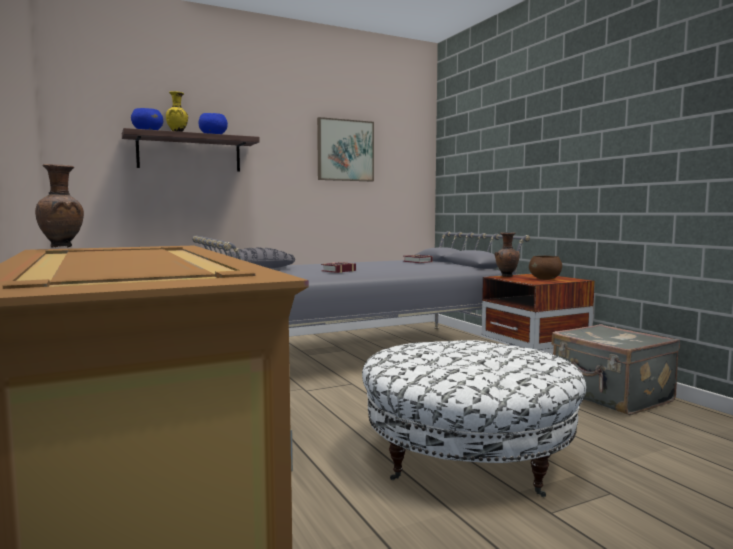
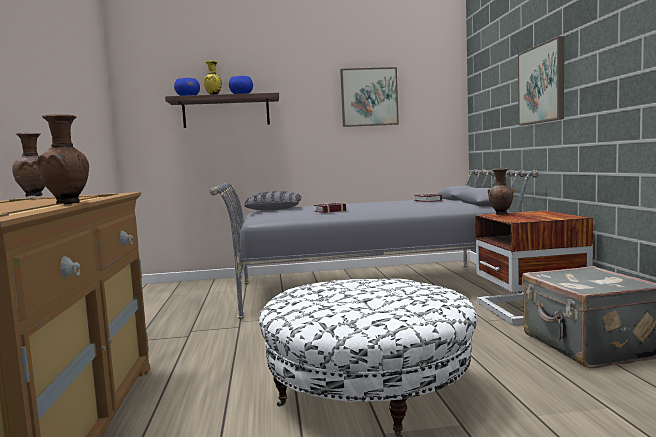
camera: 20 degrees right, 0 degrees up
(221, 259) = (68, 204): none -> brown vase
(536, 154) = (542, 84): none -> picture
(545, 279) = (537, 216): brown bowl -> none

